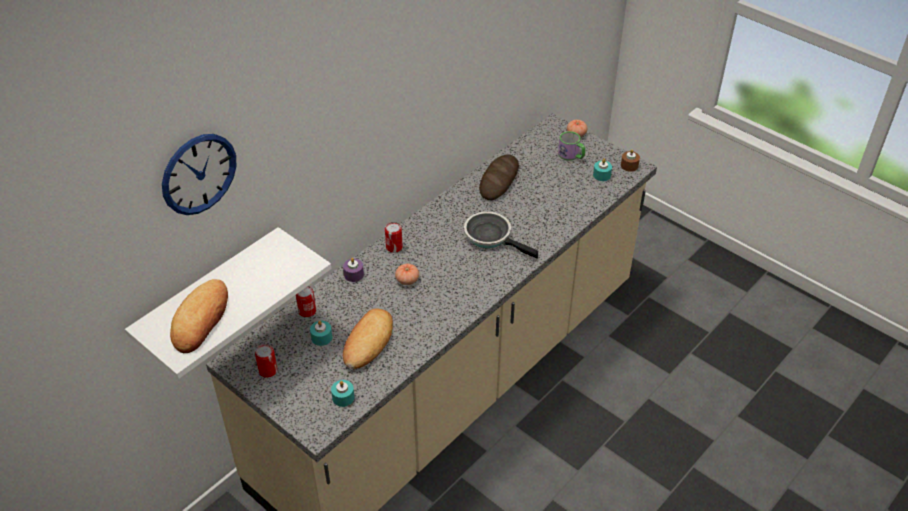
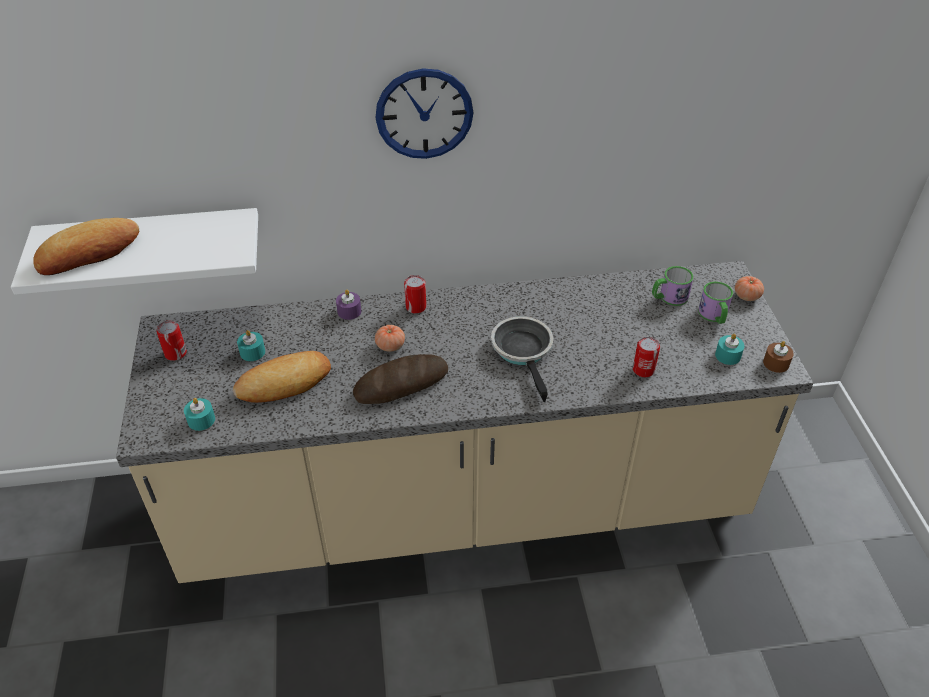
camera: 40 degrees right, 0 degrees up
(199, 174) = (132, 89): wall clock -> wall clock (424, 114)
(307, 311) = (270, 320): can -> can (643, 370)
(499, 180) = (600, 299): bread -> bread (401, 383)
(536, 158) = (669, 297): none -> mug

